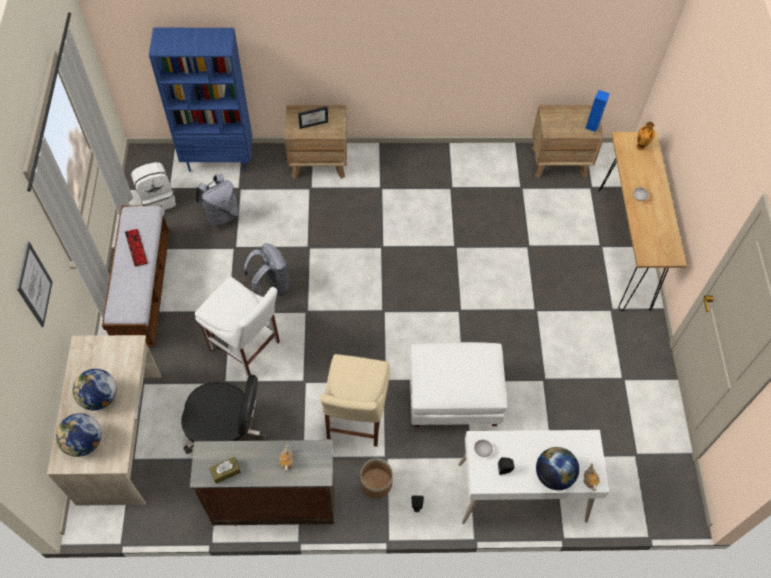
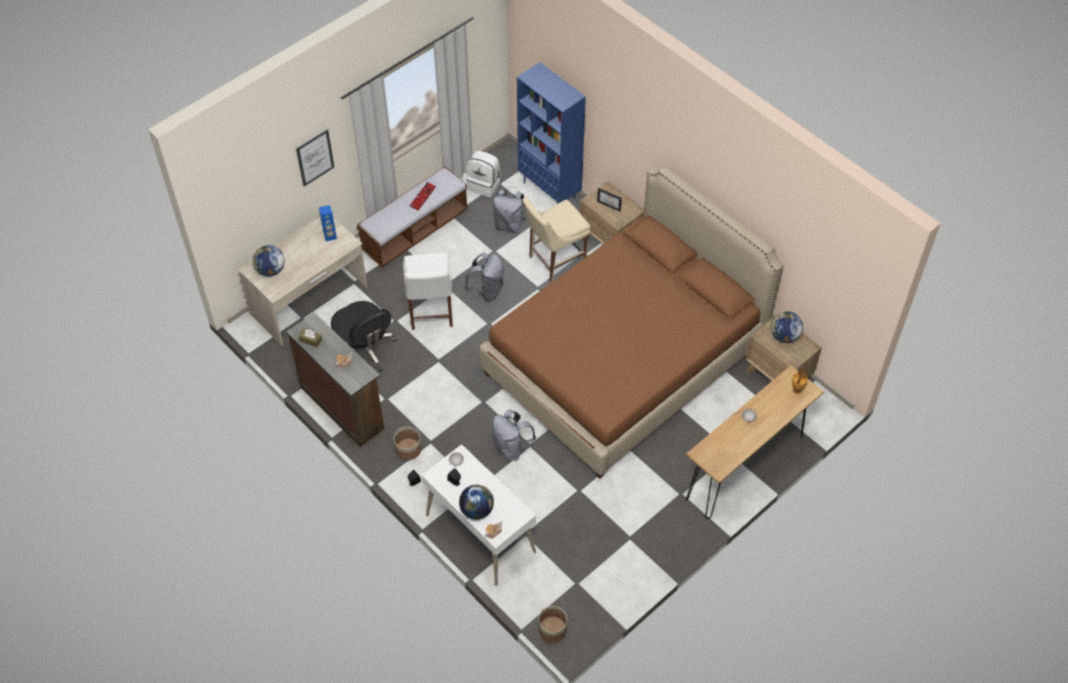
camera: 50 degrees right, 5 degrees down
(99, 398) = (303, 255): globe -> globe (784, 336)
(355, 421) = (438, 407): beige chair -> beige chair (554, 261)
(444, 244) = (624, 359): none -> brown bed
(454, 396) = (511, 448): white ottoman -> grey backpack
(592, 126) = (797, 357): blue speaker -> blue speaker (330, 236)
(667, 511) = (552, 629): none -> planter

